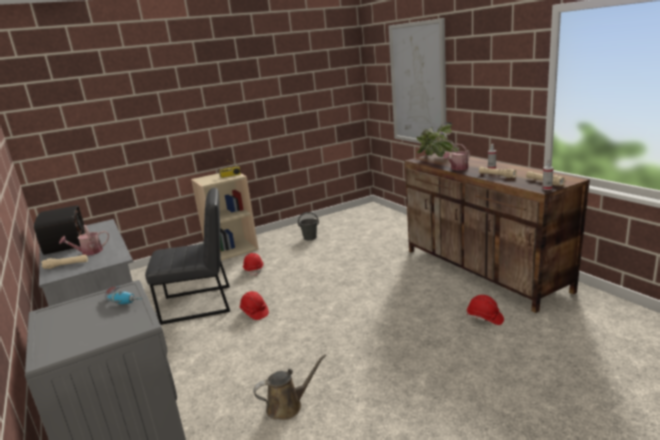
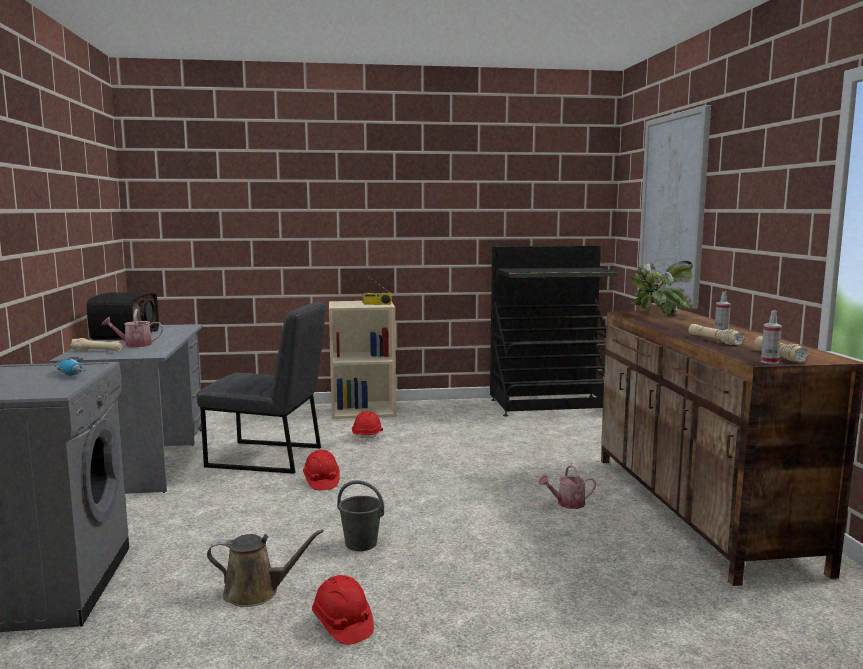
camera: 20 degrees right, 10 degrees down
(310, 237) = (475, 417): grey bucket -> grey bucket (361, 544)
(349, 219) = (551, 407): none -> black shoe rack
(457, 168) = (668, 327): watering can -> watering can (567, 504)
(484, 318) = (638, 570): red hard hat -> red hard hat (342, 625)

